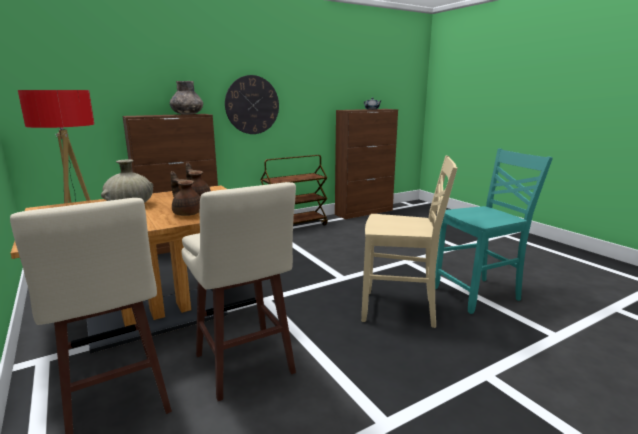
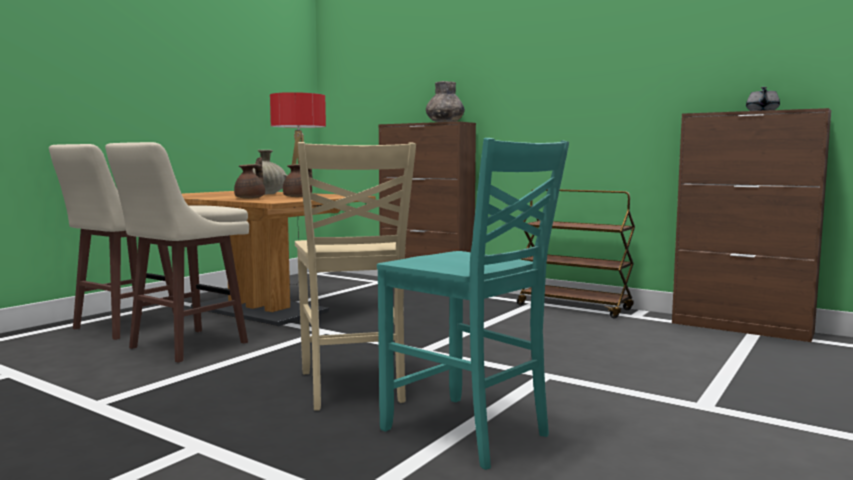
camera: 65 degrees right, 10 degrees down
(252, 105) = (539, 110): wall clock -> none

